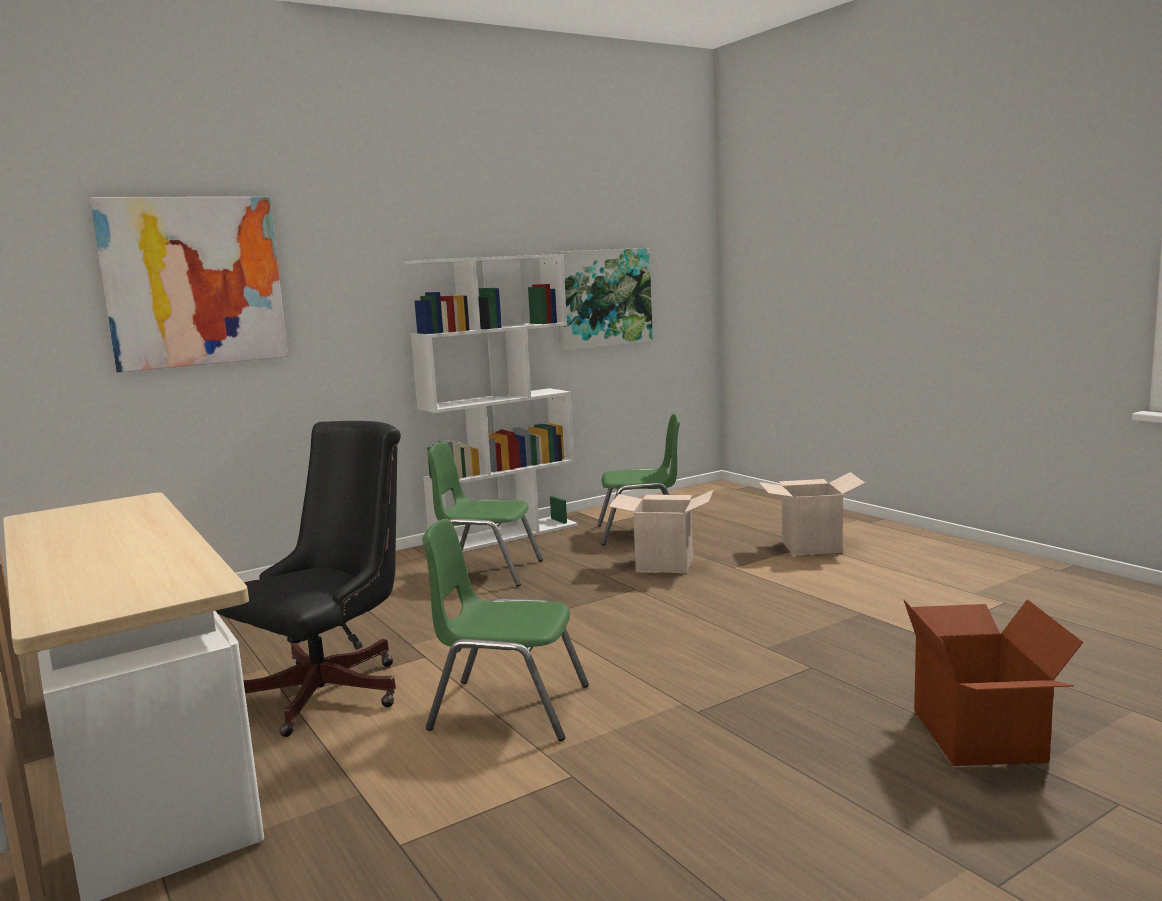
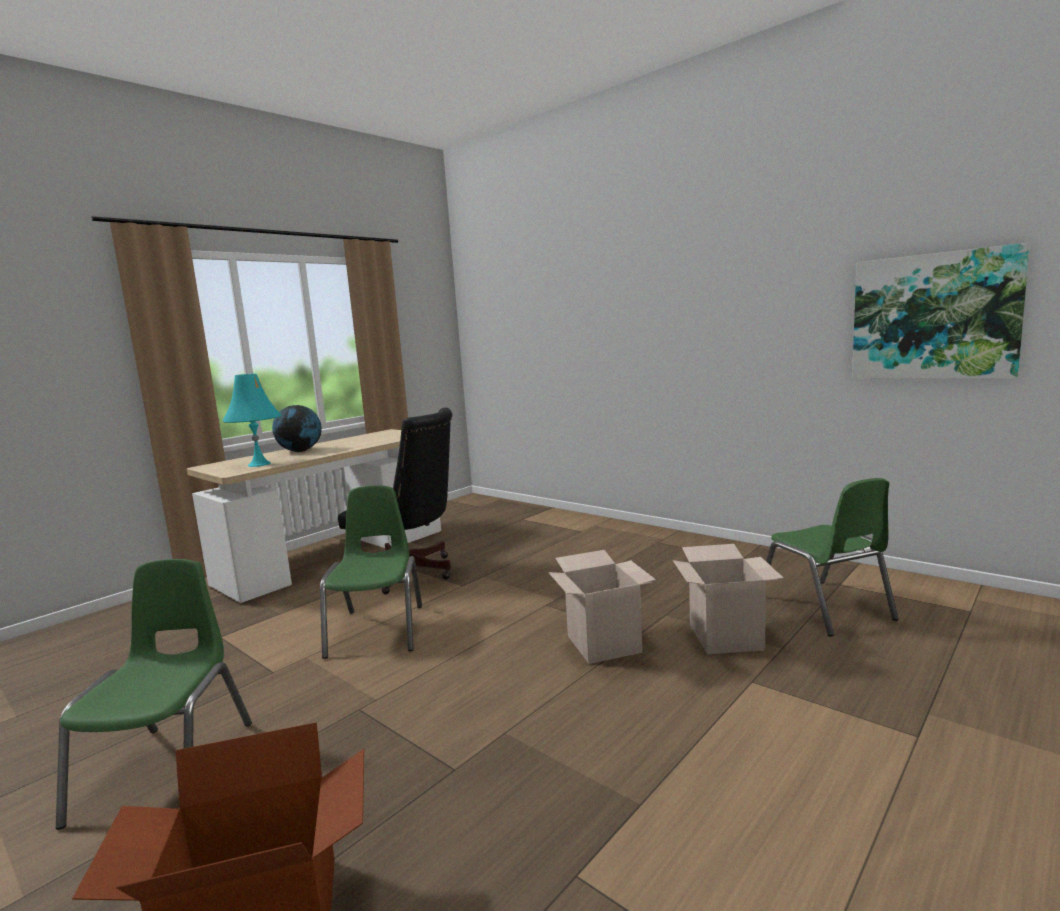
camera: 75 degrees right, 0 degrees up
(84, 558) = (300, 451): none -> globe
(163, 575) = (259, 464): none -> turquoise table lamp
(194, 282) = (554, 307): picture -> none
(486, 571) = (641, 565): green chair -> green chair (168, 770)
(505, 535) = (744, 551): white bookcase -> none
(811, 547) = (908, 737): cardboard box -> cardboard box (603, 644)

